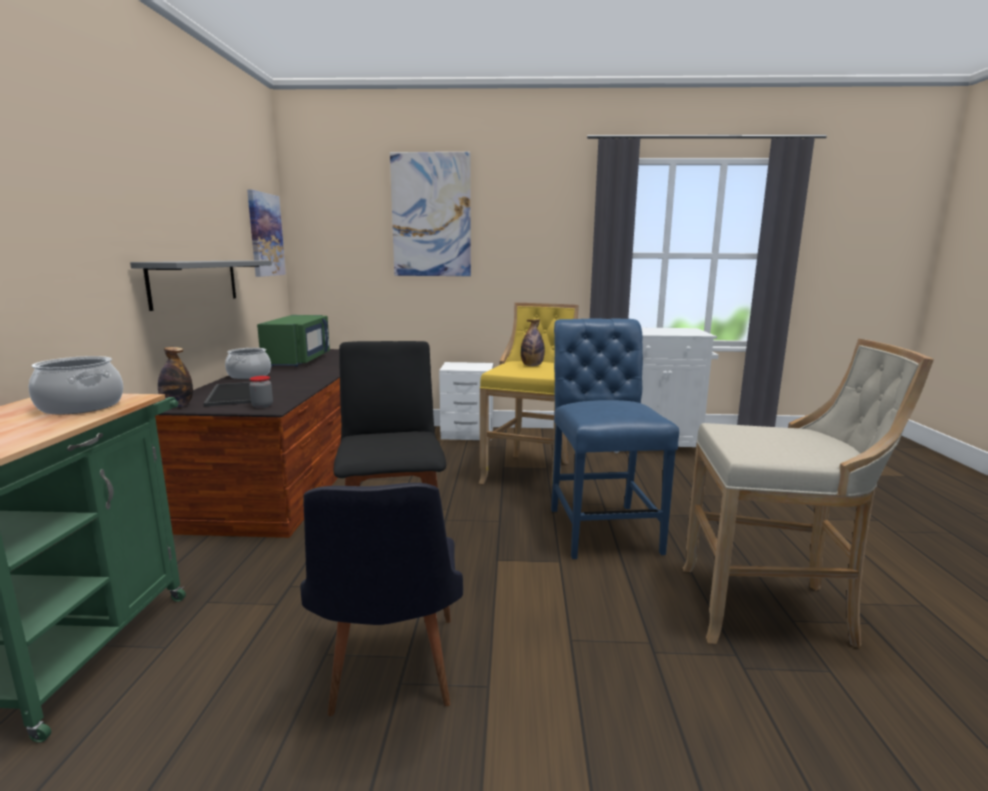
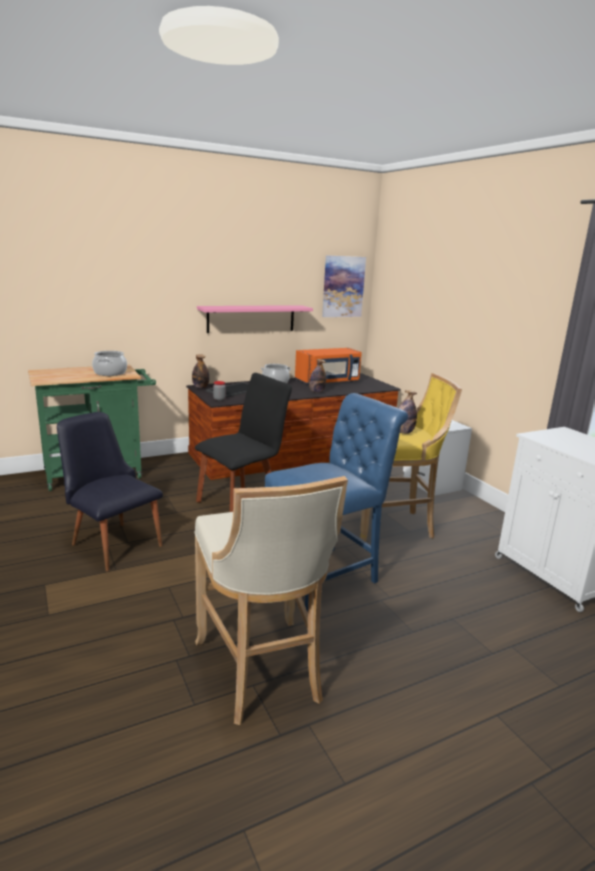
camera: 60 degrees right, 5 degrees up
(195, 282) = (251, 318): grey shelf -> pink shelf
(299, 360) = (328, 381): green microwave -> orange microwave
(327, 369) = (316, 392): none -> bottle
(390, 675) = (112, 541): black chair -> black chair turned 75 degrees clockwise
(431, 215) = (452, 279): picture -> none

